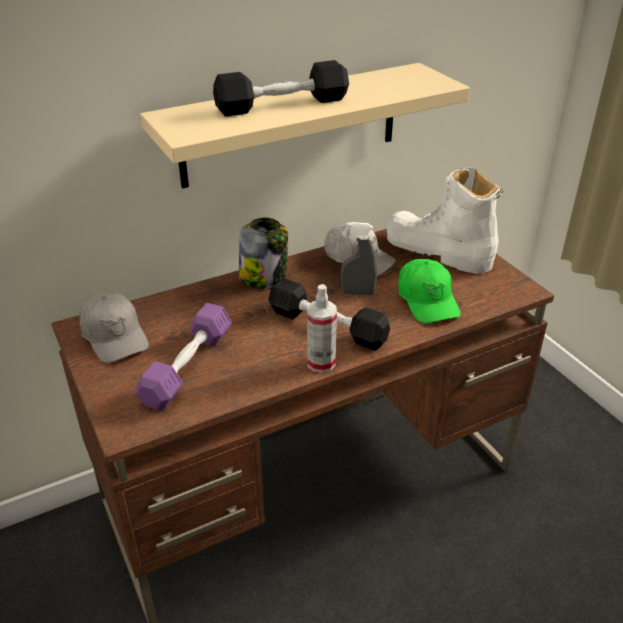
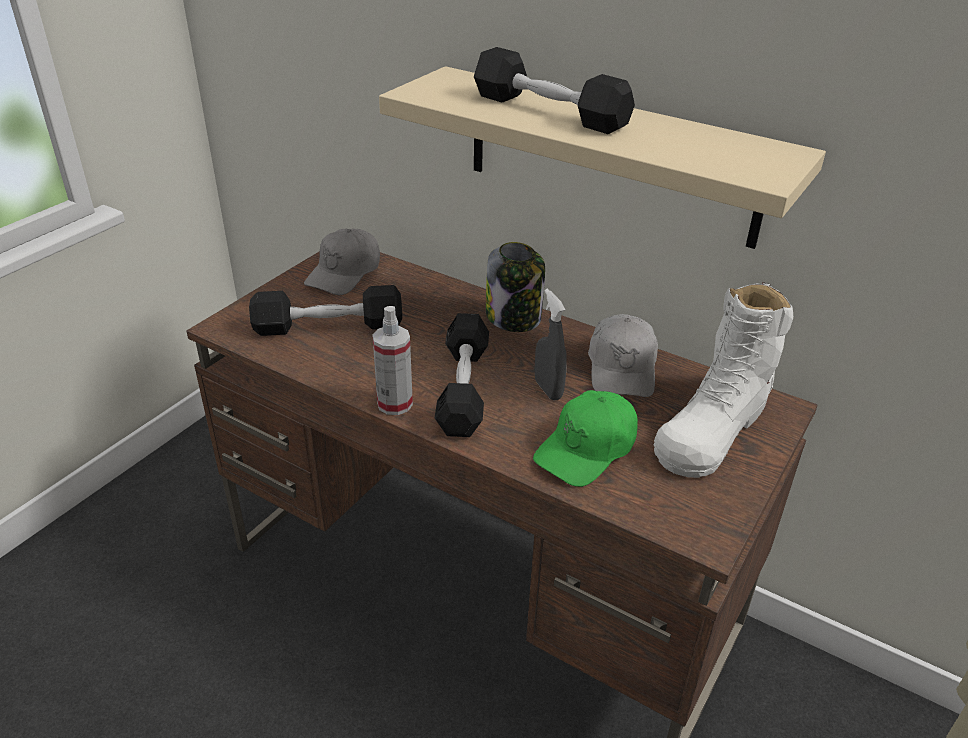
camera: 60 degrees right, 0 degrees up
(188, 367) = (329, 326): purple dumbbell -> black dumbbell
(438, 251) = (713, 427): white boot -> white boot turned 150 degrees counterclockwise

